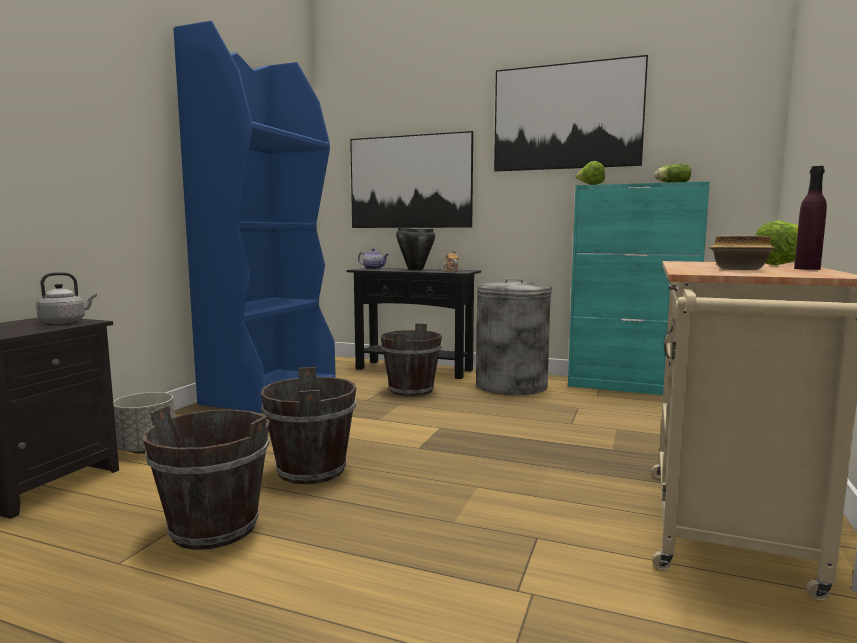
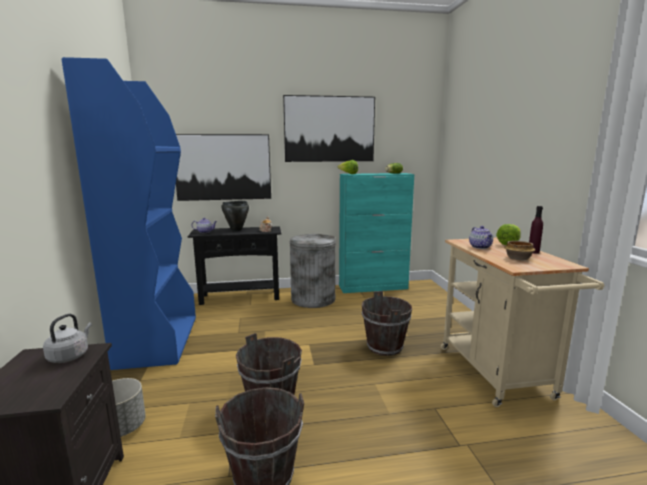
camera: 30 degrees left, 5 degrees up
(411, 390) = (258, 316): brown bucket -> brown bucket (385, 347)
(704, 264) = (480, 247): none -> teapot

